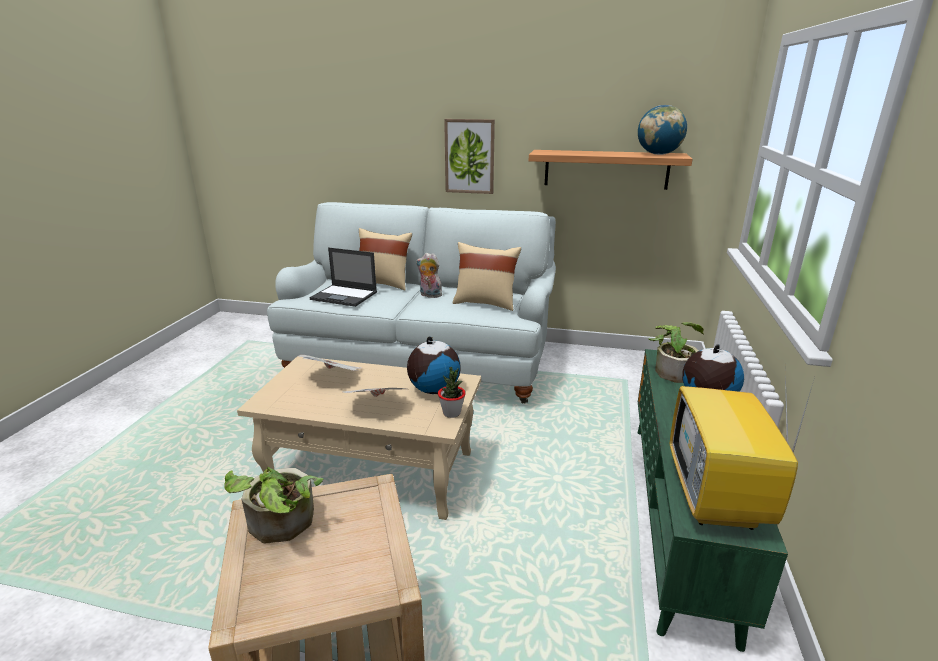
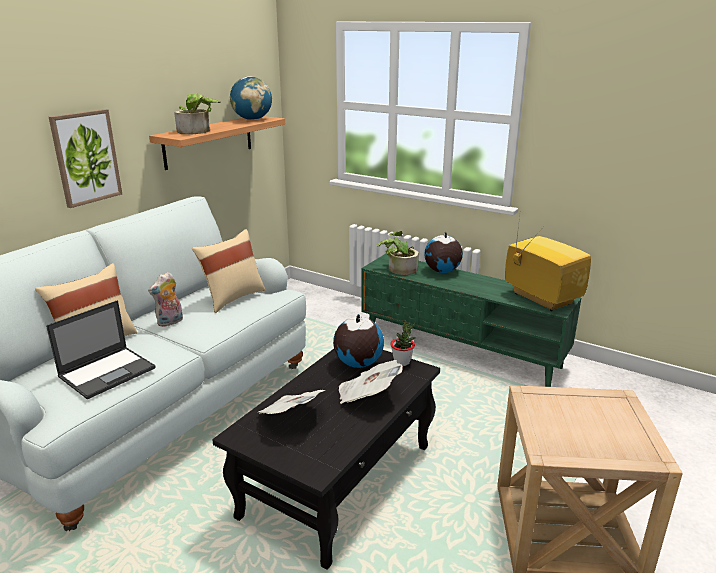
camera: 70 degrees left, 0 degrees up
(281, 526) = (567, 438): potted plant -> potted plant (198, 131)
(374, 471) = (339, 479): beige coffee table -> black coffee table
(718, 499) = (539, 298): television -> television turned 150 degrees counterclockwise

